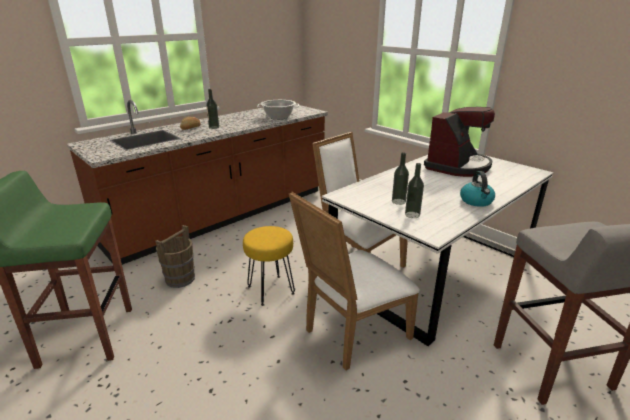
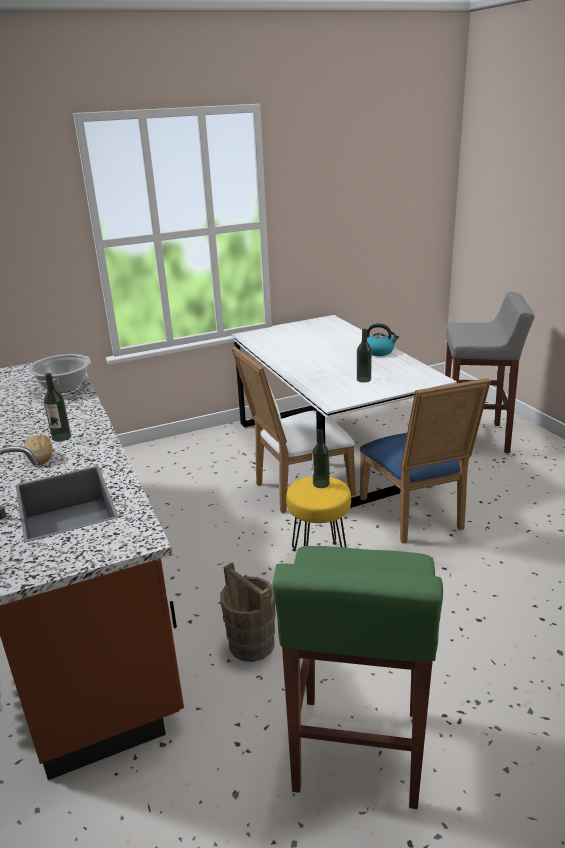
camera: 70 degrees left, 0 degrees up
(351, 334) = (416, 516): white chair -> blue chair
(412, 215) = (395, 379): bottle -> bottle (321, 484)
(457, 166) = (292, 341): coffee machine -> none

